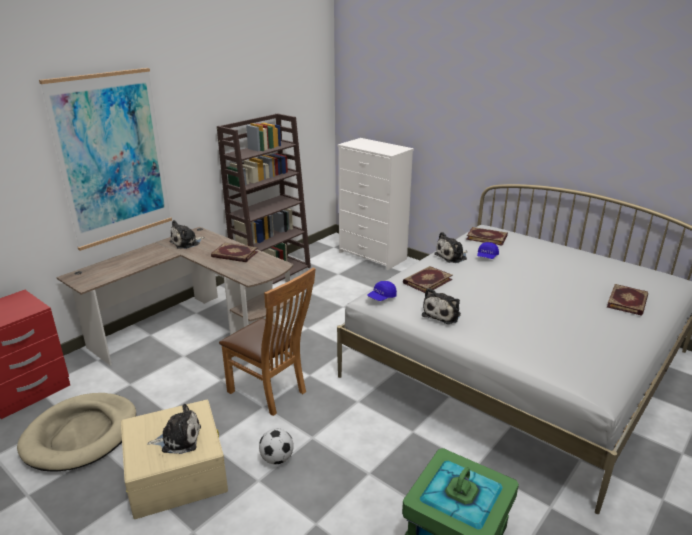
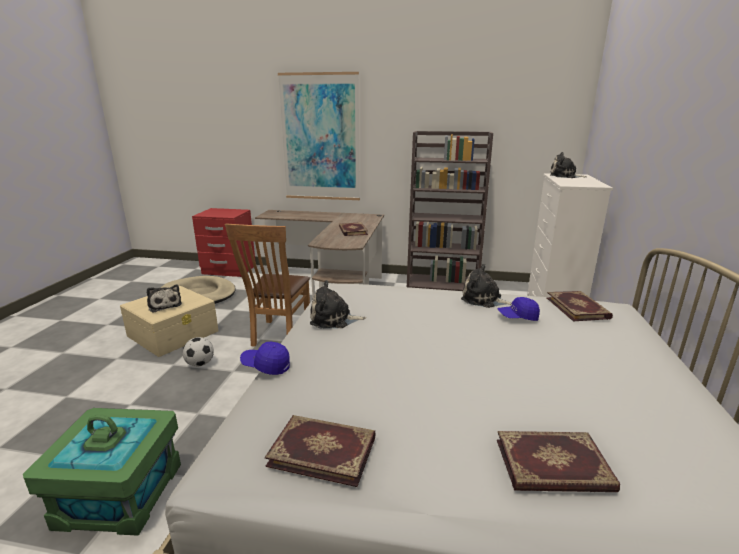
camera: 60 degrees right, 5 degrees down
(186, 243) = (352, 218): plush toy -> plush toy (564, 176)
(382, 297) = (339, 287): blue cap -> blue cap (266, 366)
(427, 281) = (400, 298): book -> book (323, 450)

